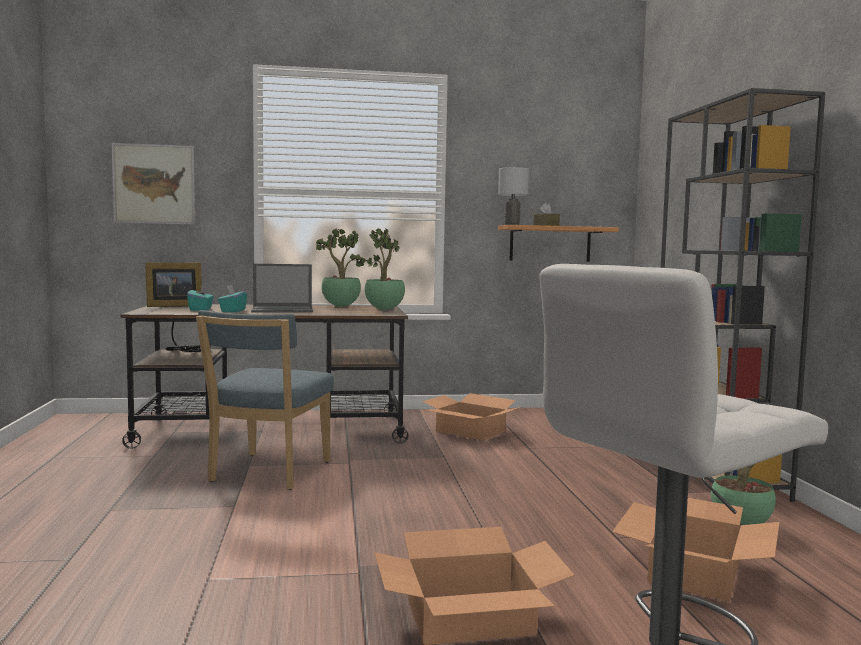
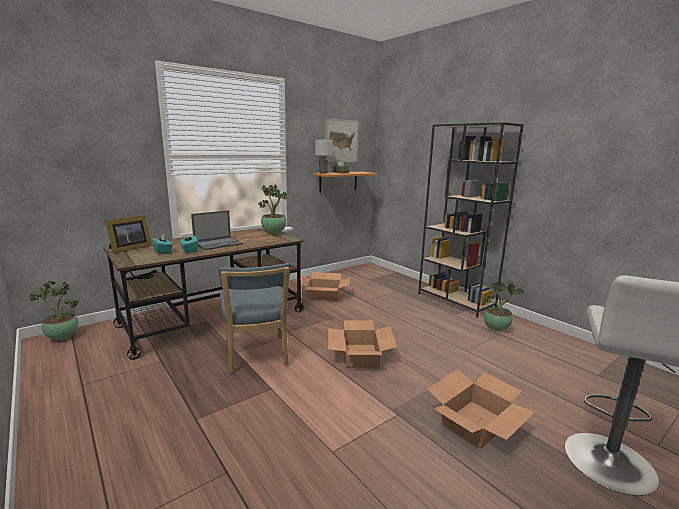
camera: 30 degrees left, 10 degrees up
(154, 184) = (84, 153): picture -> picture (341, 141)
(340, 306) = (240, 233): potted plant -> potted plant (61, 338)
(694, 572) = (513, 362): cardboard box -> cardboard box (360, 355)

